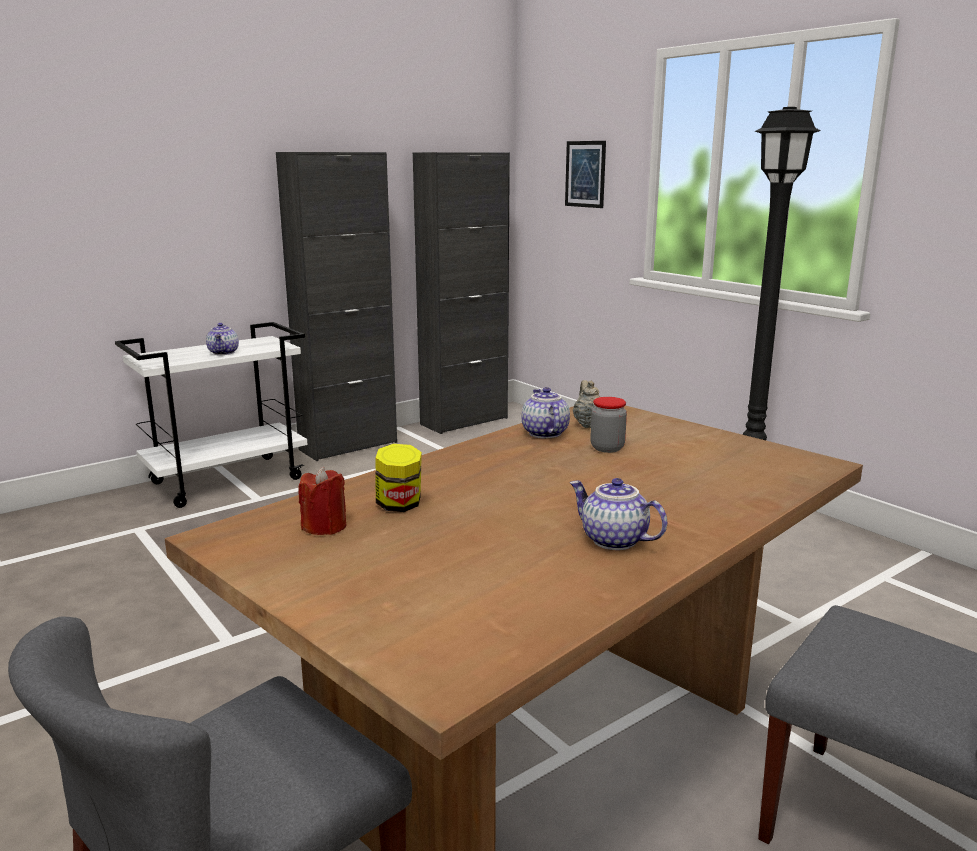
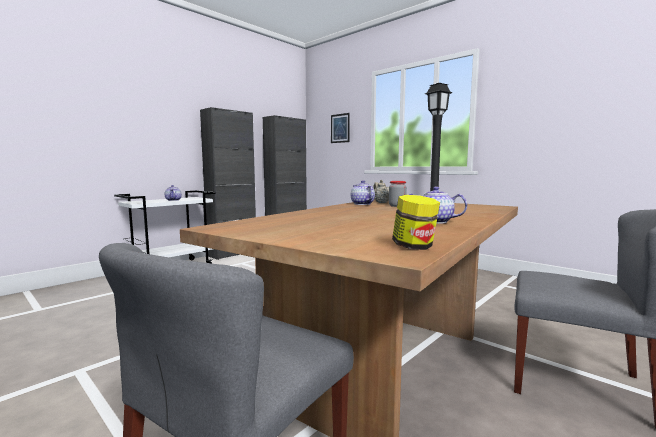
camera: 10 degrees left, 10 degrees down
(325, 526) = (274, 223): red candle -> none
(399, 505) = (310, 218): jar -> jar (414, 247)

